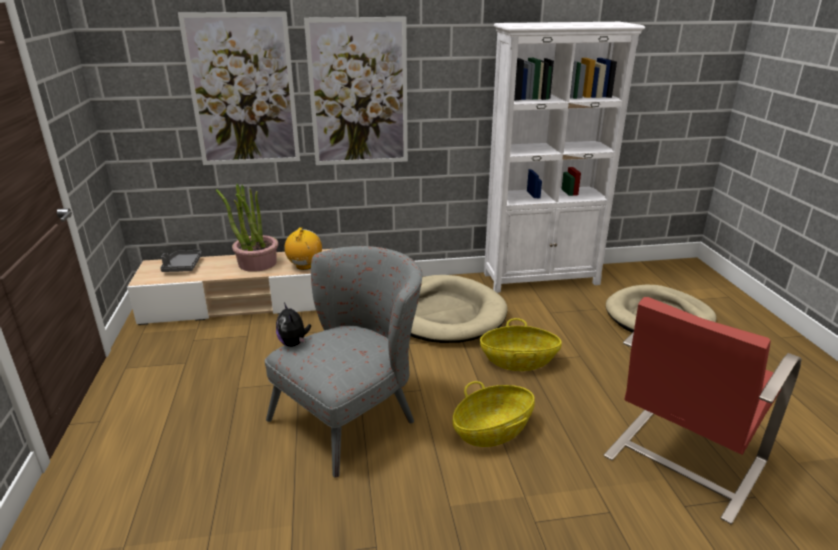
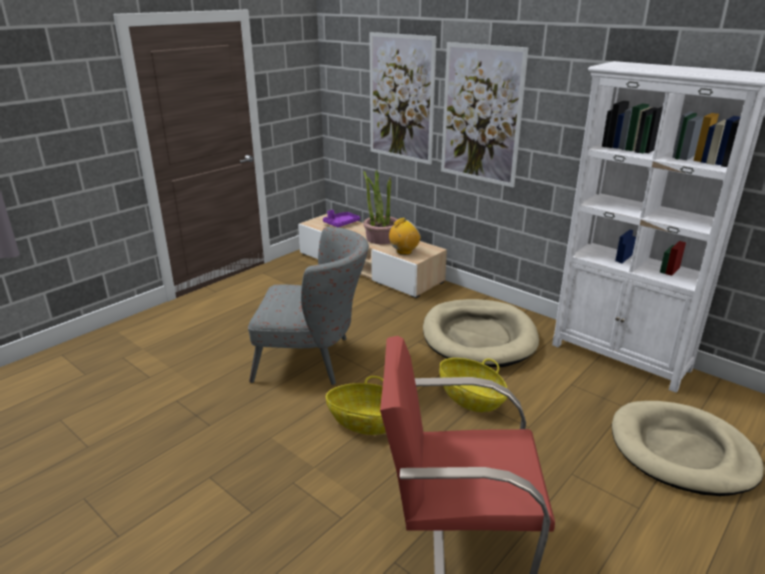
camera: 50 degrees right, 0 degrees up
(182, 266) = (341, 223): grey tray -> purple tray
(294, 343) = (286, 284): plush toy -> none

